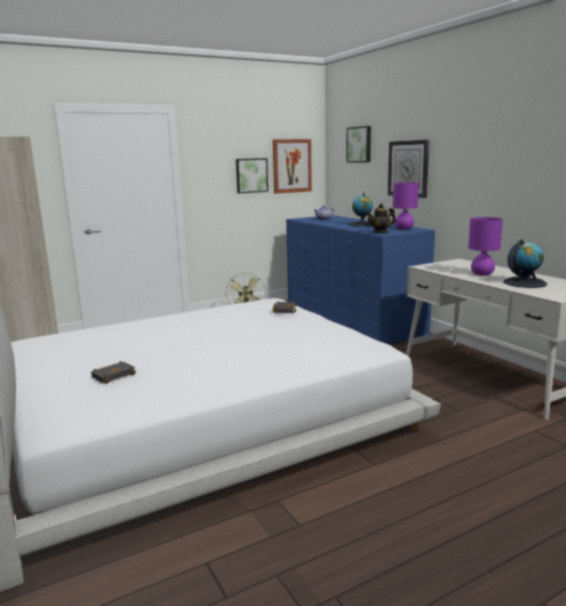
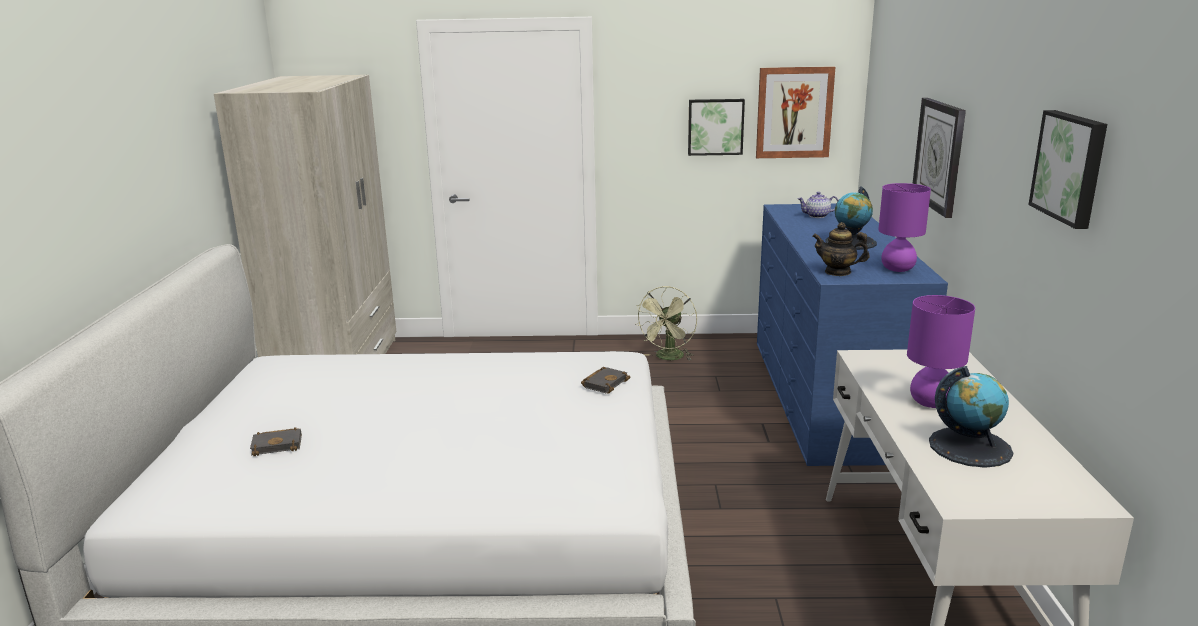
camera: 30 degrees right, 5 degrees up
(360, 144) = (897, 90): picture -> picture (1071, 167)

